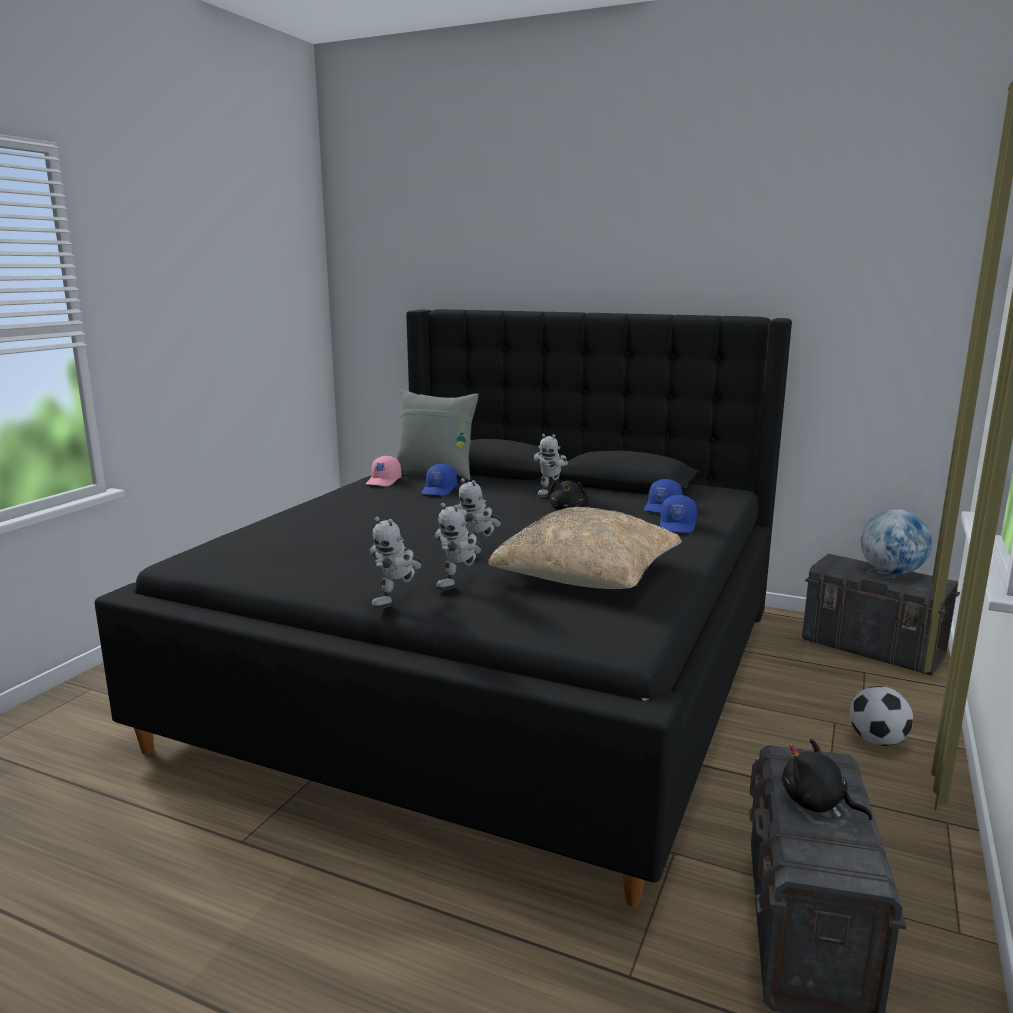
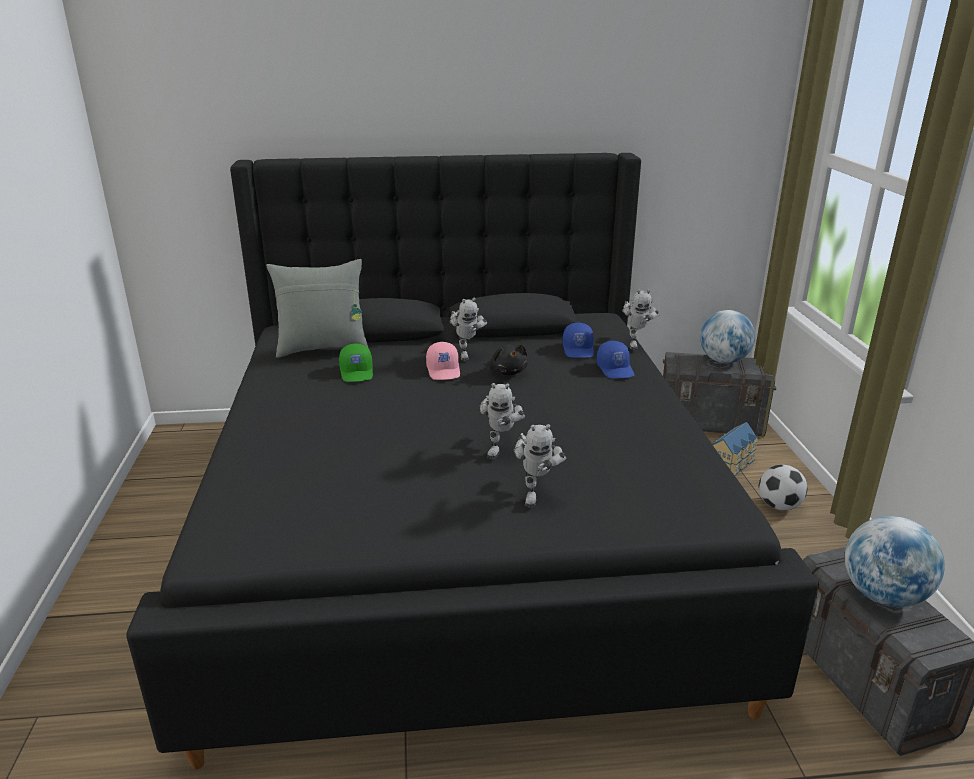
camera: 30 degrees left, 10 degrees up
(384, 481) = (283, 372): pink cap -> pink cap (444, 371)
(398, 603) = (510, 534): toy robot -> toy robot (635, 343)
(439, 490) = (357, 372): blue cap -> green cap
(587, 572) = (614, 445): beige pillow -> none
(817, 804) = (883, 596): black plush toy -> globe
(860, 689) = (733, 463): none -> toy house

